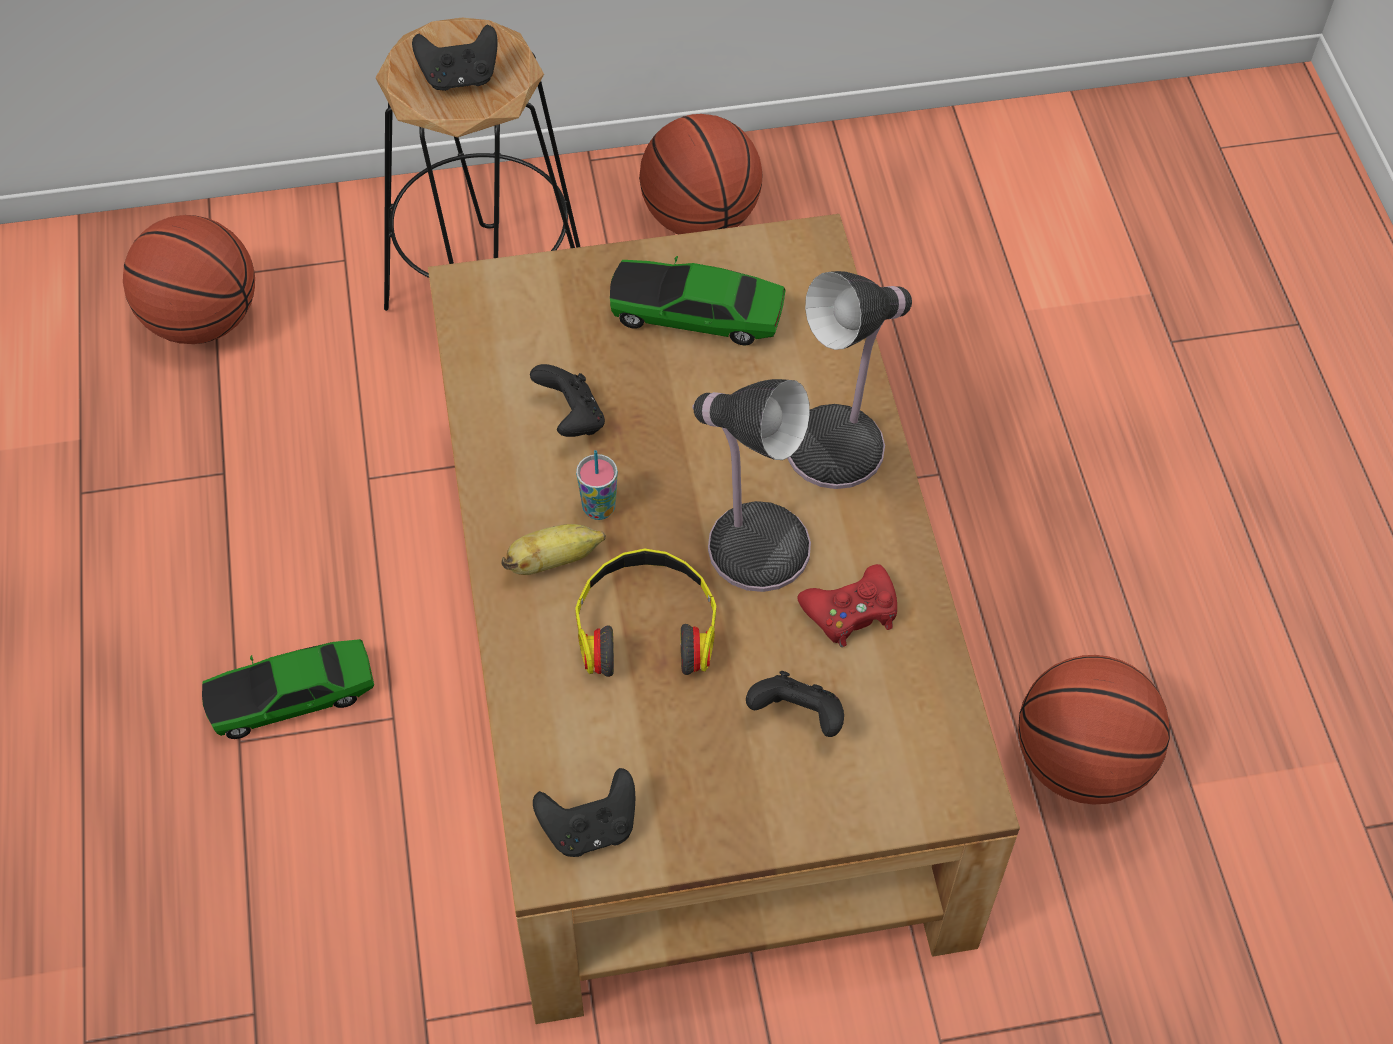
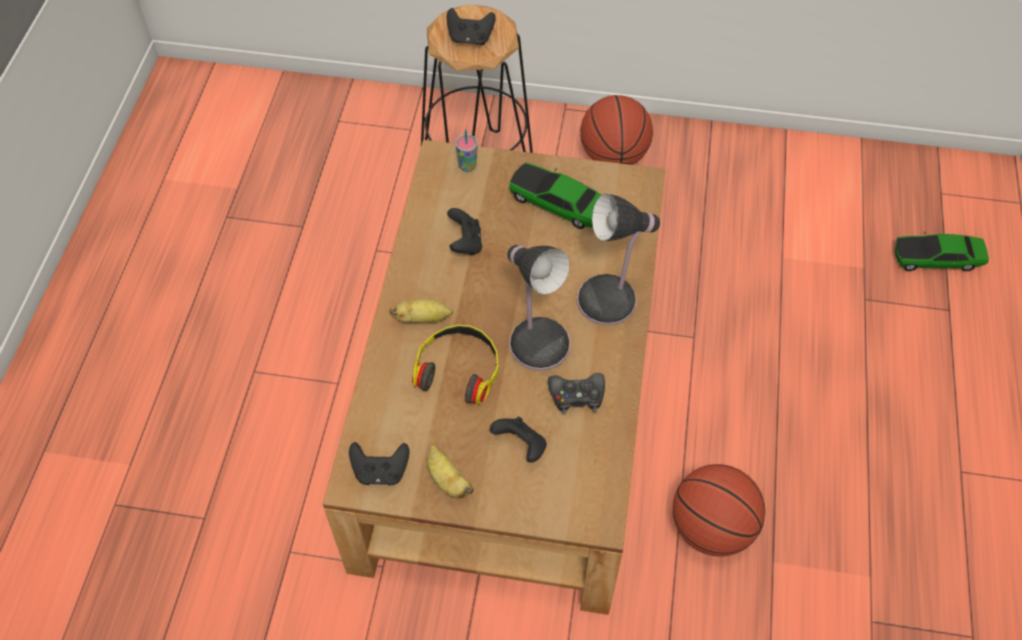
camera: 20 degrees right, 0 degrees up
(202, 321) = (323, 143): basketball -> none
(291, 697) = (289, 356): toy car -> toy car (936, 259)
(599, 508) = (459, 297): cup -> cup (467, 166)
(703, 808) = (447, 480): none -> banana
(851, 612) = (577, 396): red game controller -> black game controller

